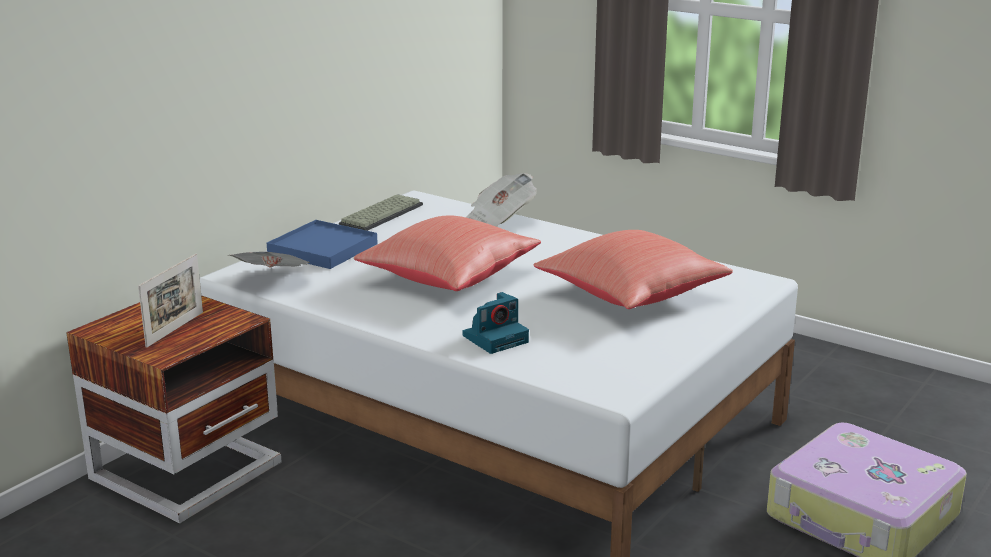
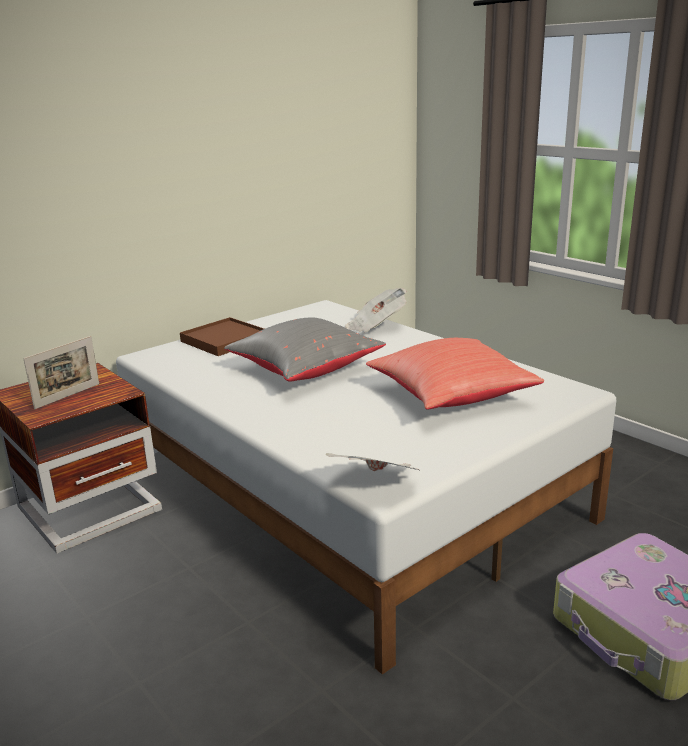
camera: 15 degrees right, 0 degrees up
(273, 280) = (168, 362): newspaper -> newspaper (377, 484)
(322, 249) = (224, 340): blue tray -> brown tray
(381, 214) = (288, 316): keyboard -> none
(447, 278) = (304, 370): red pillow -> grey pillow
(496, 338) = (309, 426): camera -> none

